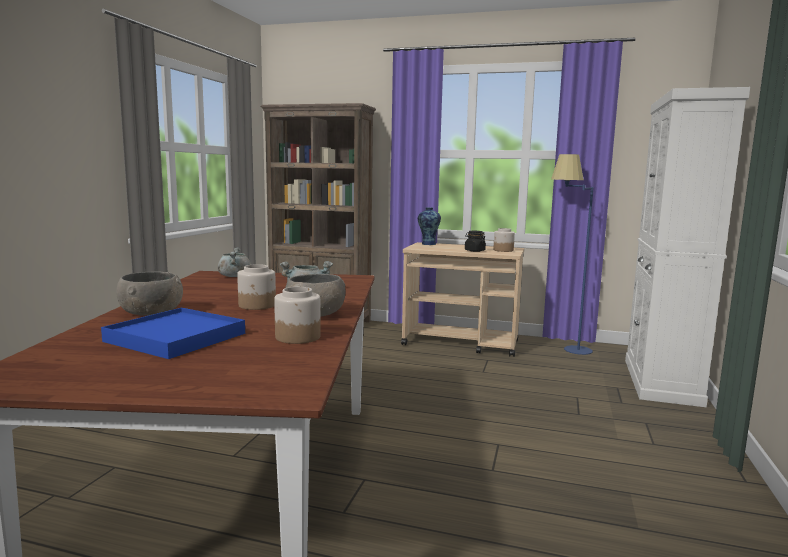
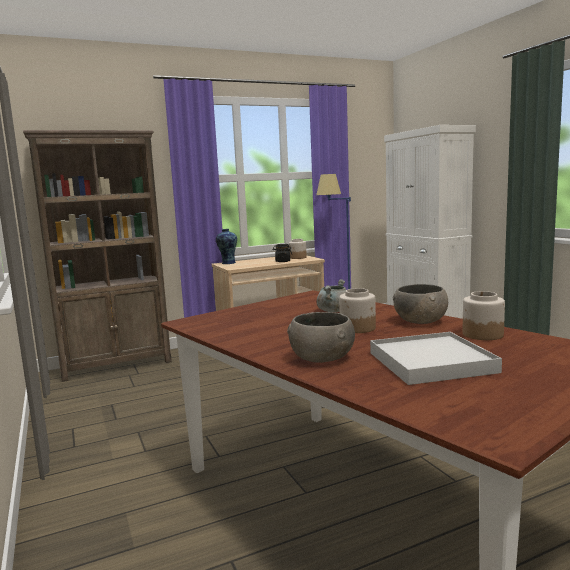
camera: 40 degrees left, 0 degrees up
(176, 337) = (431, 362): blue tray -> white tray
(234, 276) = (221, 317): grey cooking pot -> none

